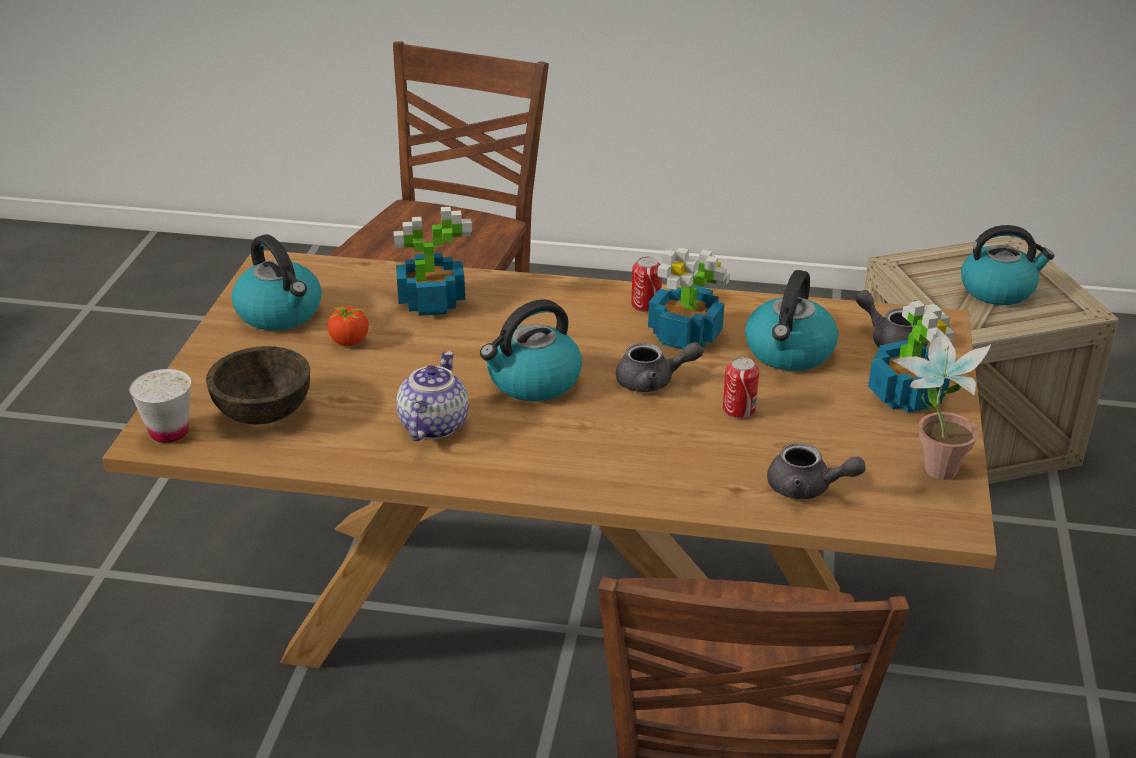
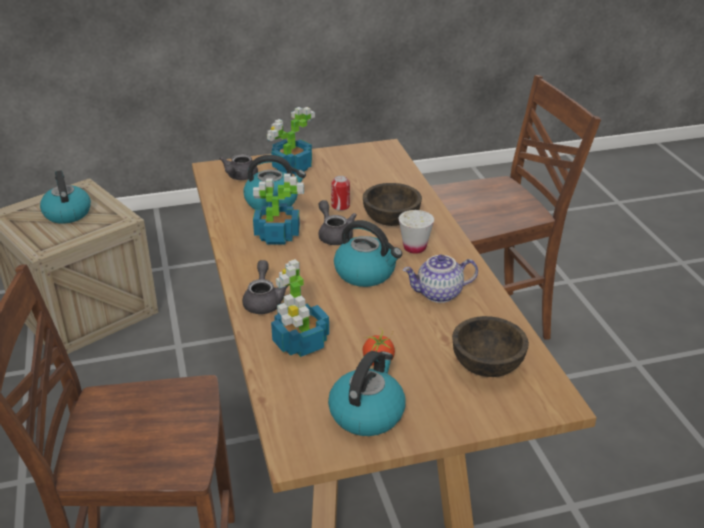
camera: 115 degrees left, 0 degrees up
(169, 432) = (545, 398): white cup -> white cup (414, 247)
(646, 305) = (248, 256): can -> none
(662, 446) = (391, 220): none -> brown bowl
(807, 488) = (391, 179): grey teapot -> grey teapot (264, 301)
(928, 470) = (351, 156): potted plant -> none

